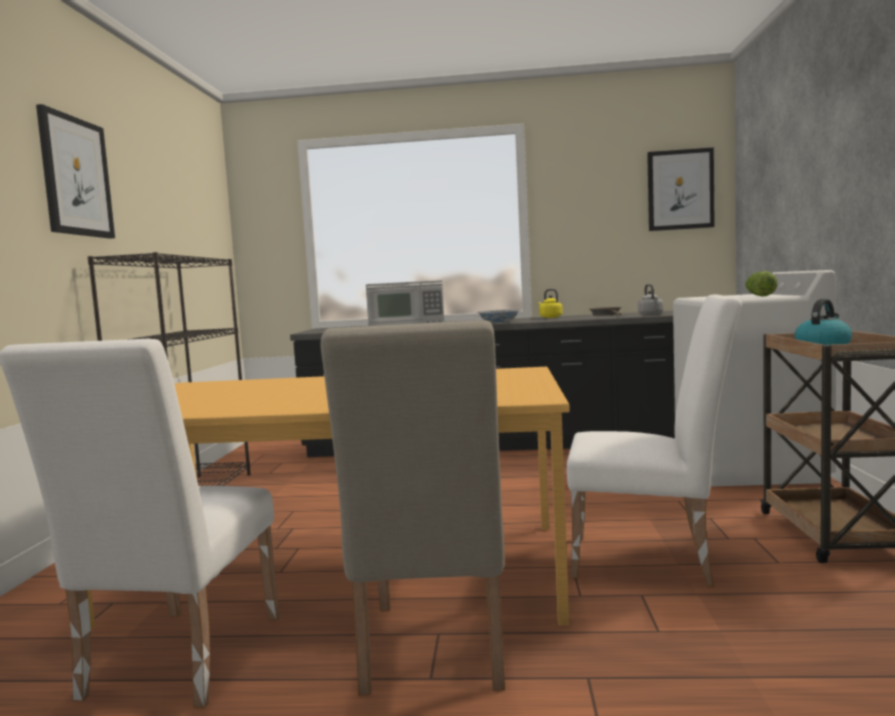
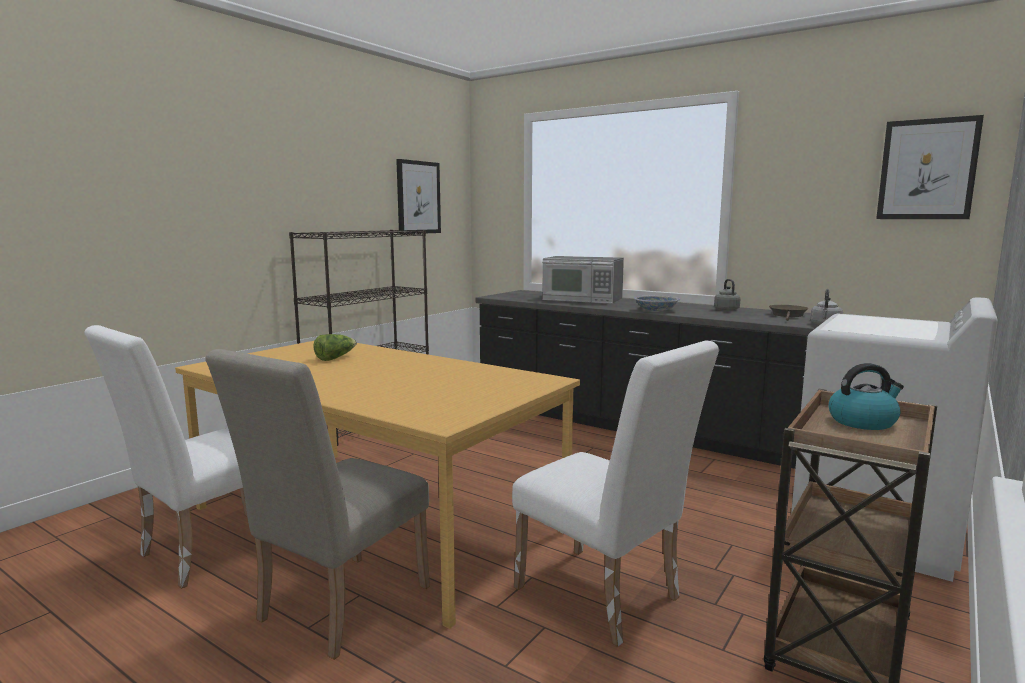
camera: 30 degrees right, 5 degrees up
(75, 177) = (287, 170): picture -> picture (418, 197)
(550, 317) = (725, 309): yellow kettle -> grey kettle
(759, 296) = (903, 331): lettuce -> lettuce (335, 358)

